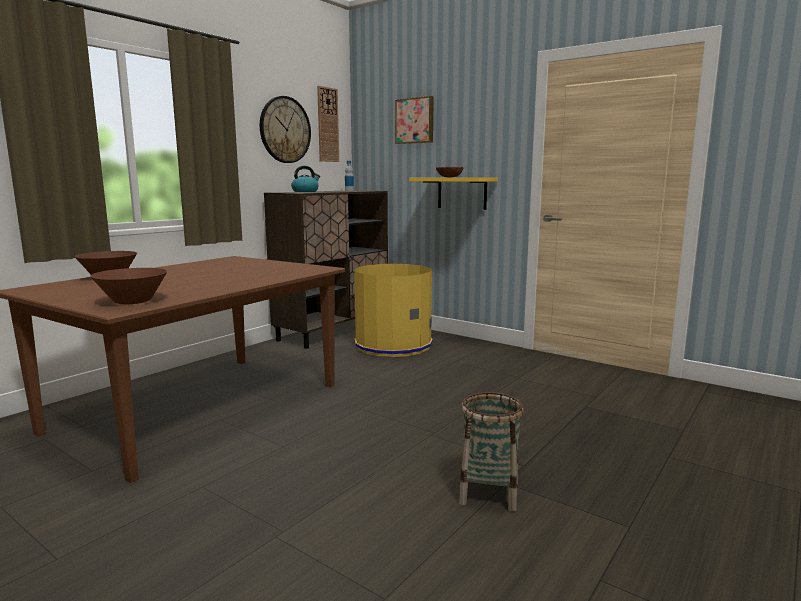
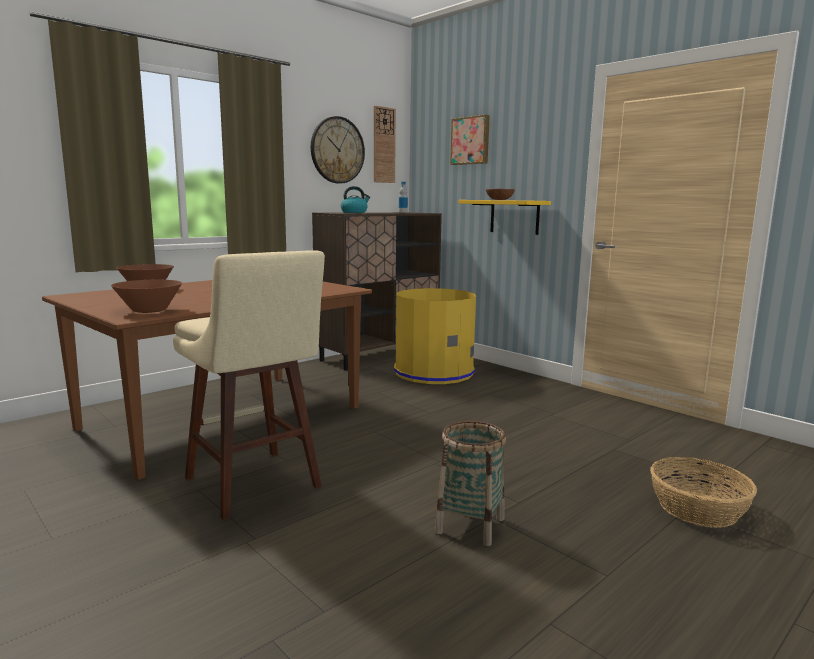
camera: 10 degrees right, 0 degrees up
(261, 475) = (255, 485): none -> beige stool
(679, 455) = (698, 509): none -> basket

